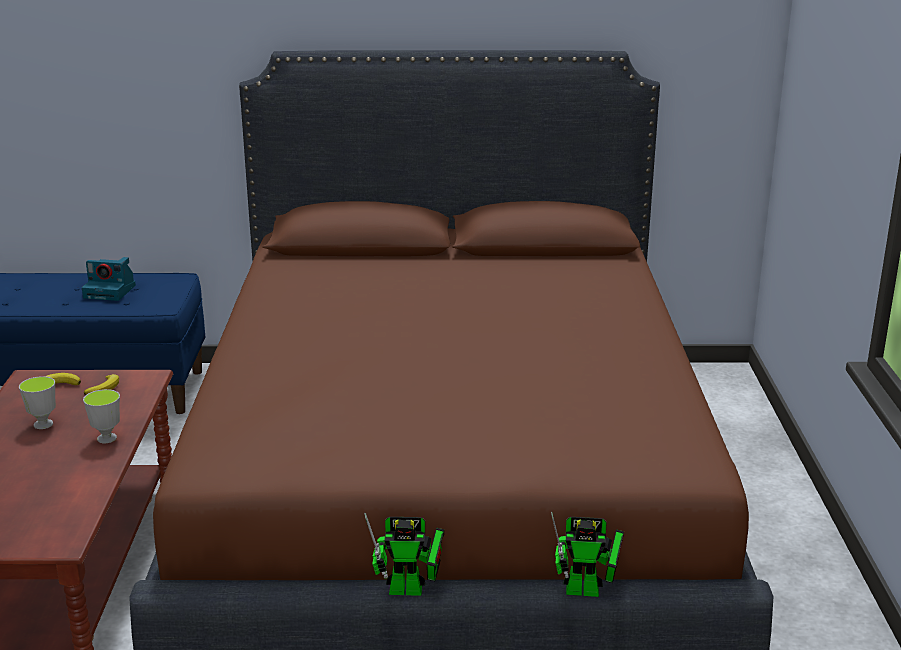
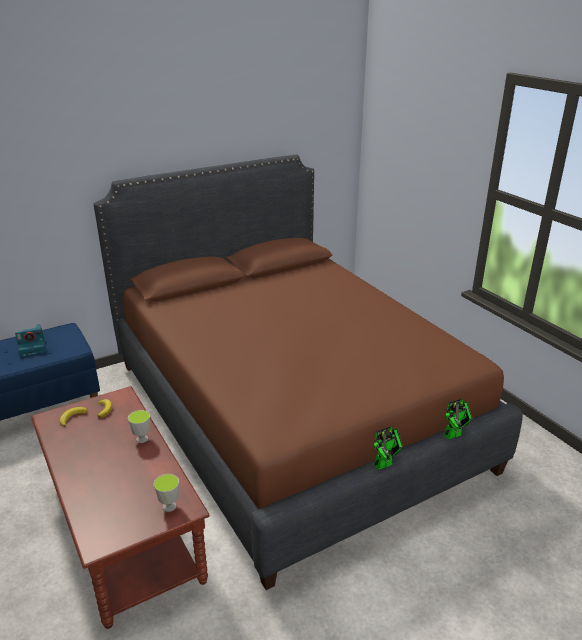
camera: 30 degrees left, 5 degrees up
(43, 424) = (93, 443): cup -> cup (169, 506)

